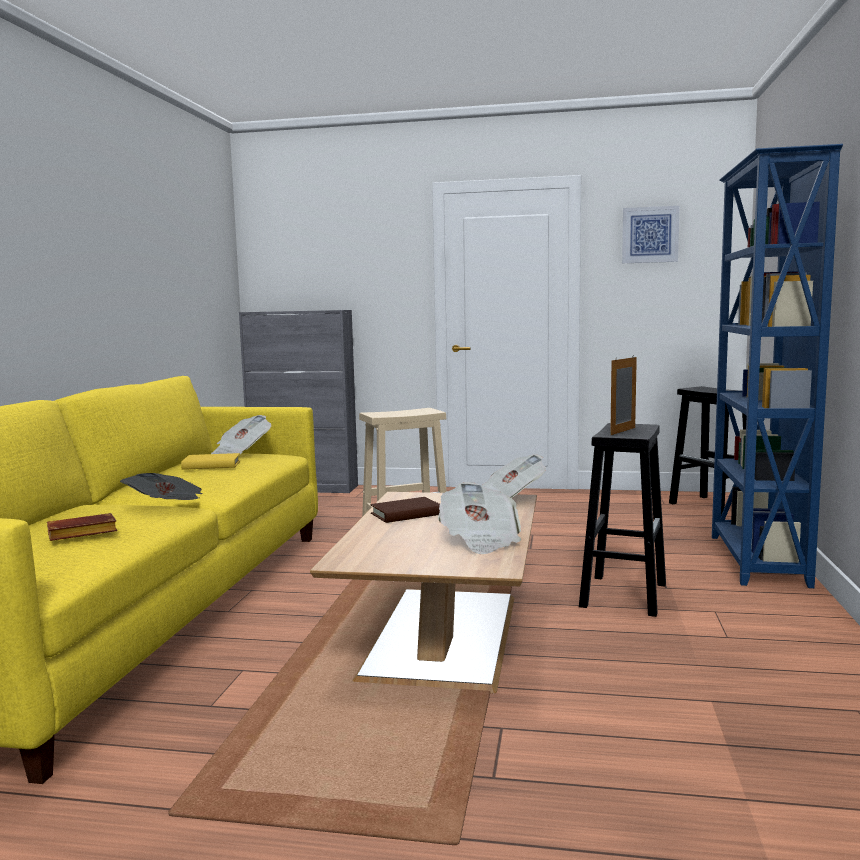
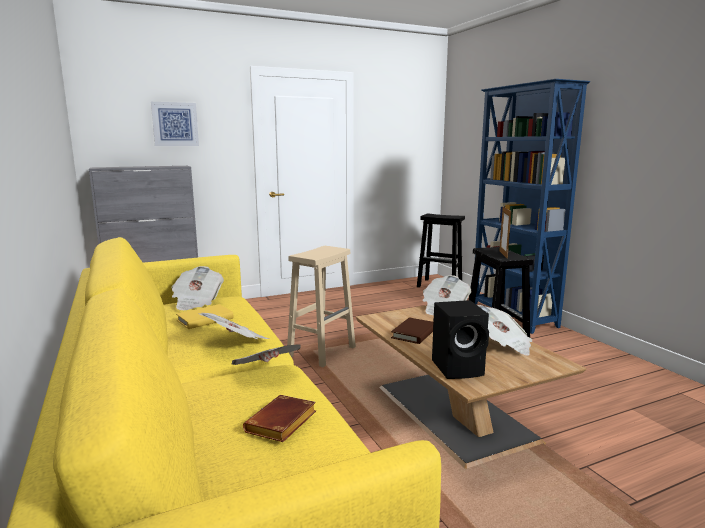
camera: 35 degrees left, 5 degrees up
(194, 484) = (236, 343): none -> newspaper
(370, 548) = (459, 368): none -> black speaker
(650, 235) = (393, 117): picture -> picture (175, 124)

